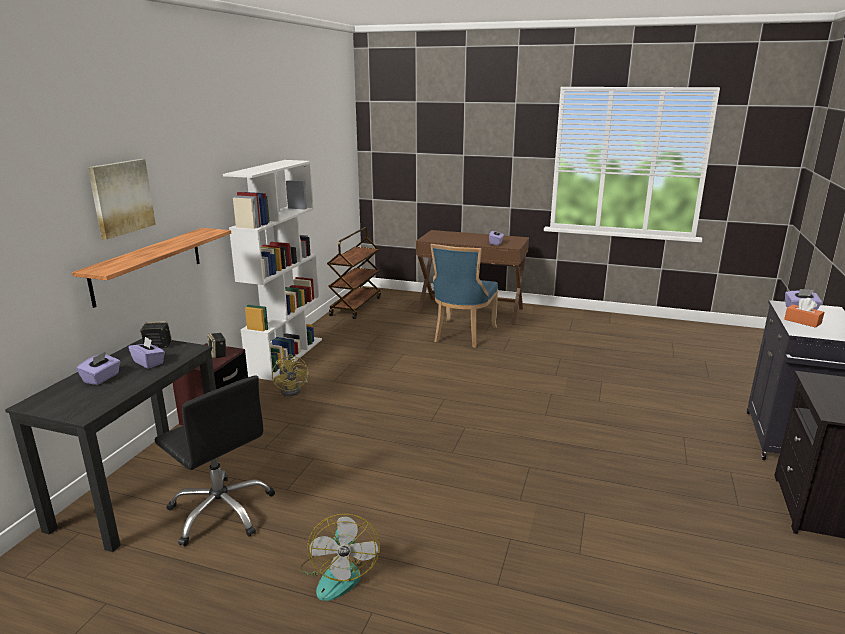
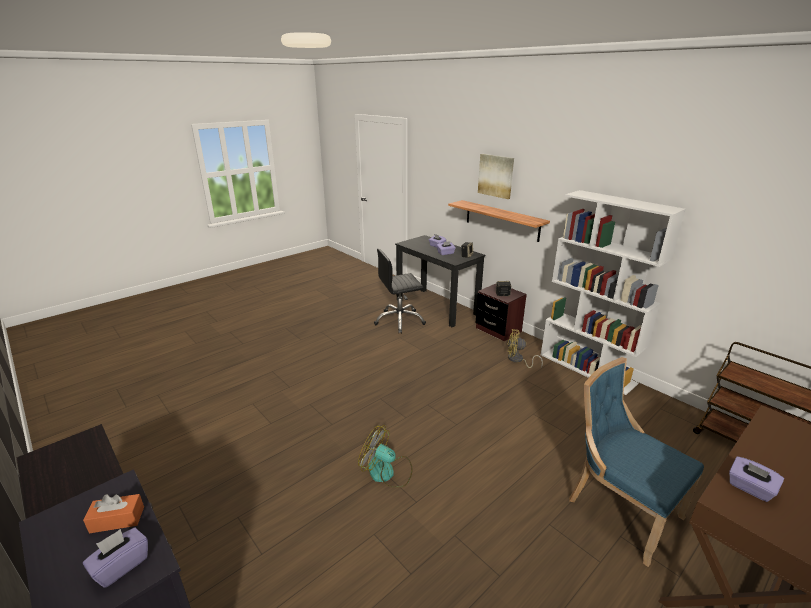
camera: 120 degrees right, 5 degrees up
(339, 573) = (328, 338): fan -> fan (387, 472)

